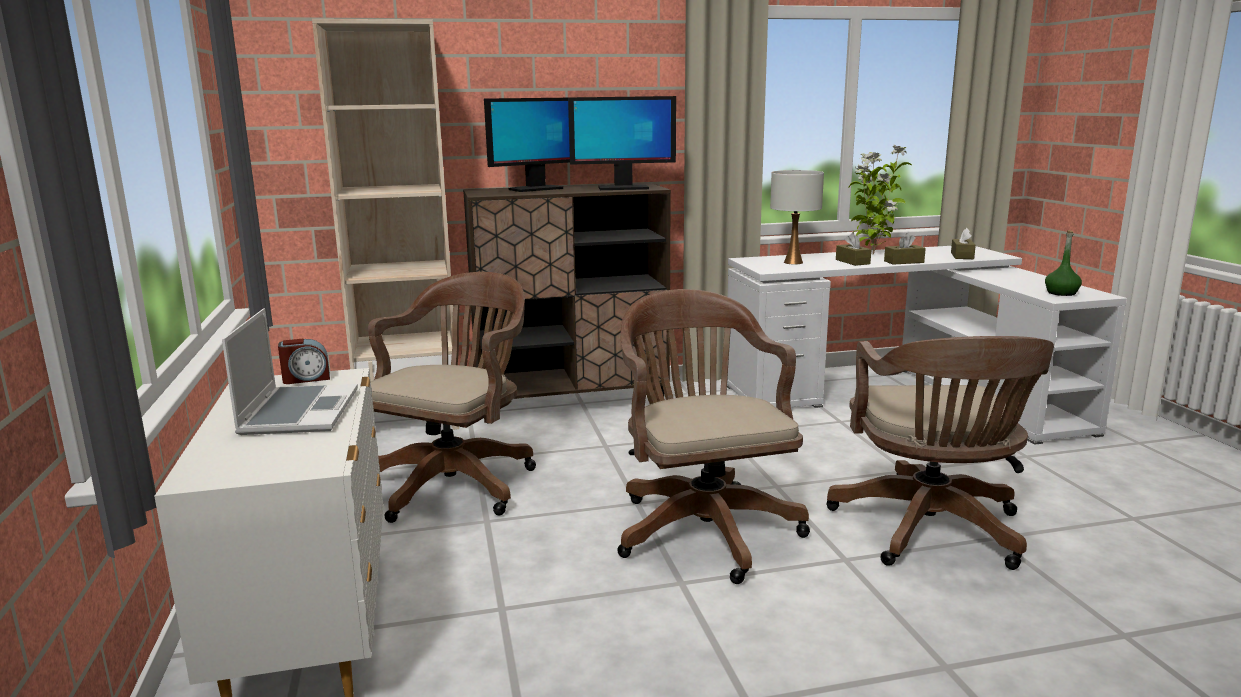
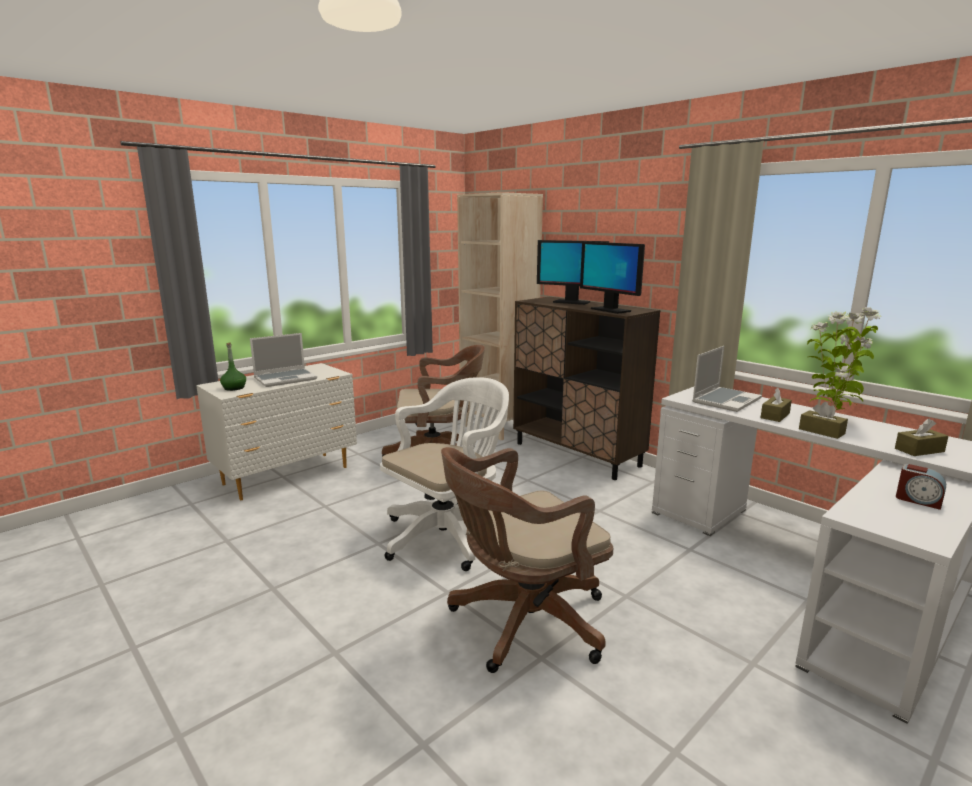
camera: 60 degrees right, 0 degrees up
(306, 378) = (328, 370): alarm clock -> alarm clock (918, 500)
(702, 527) = (449, 534): brown office chair -> white office chair
(793, 262) = (726, 400): white table lamp -> laptop
(1061, 293) = (886, 517): green bottle -> green bottle (234, 388)

